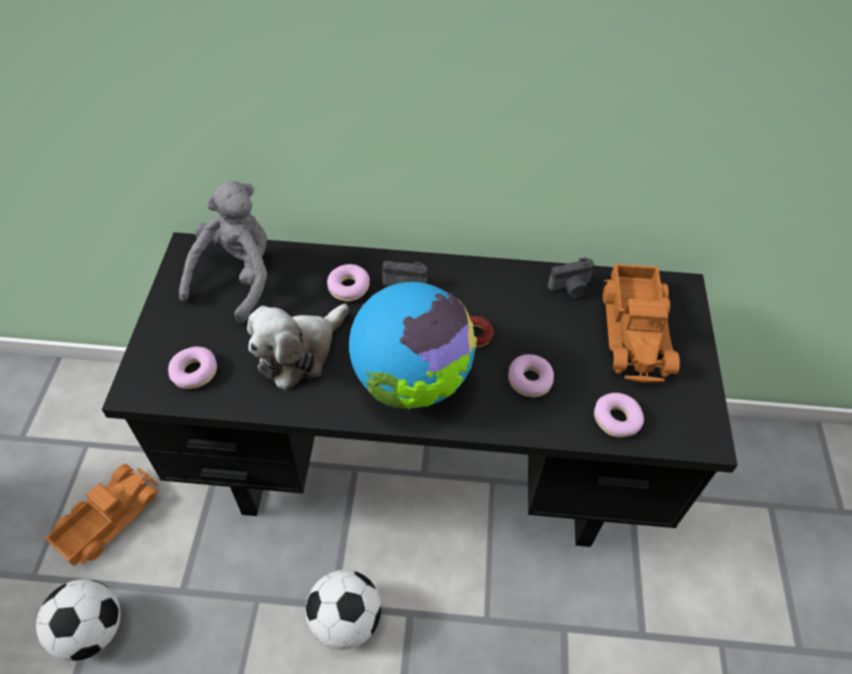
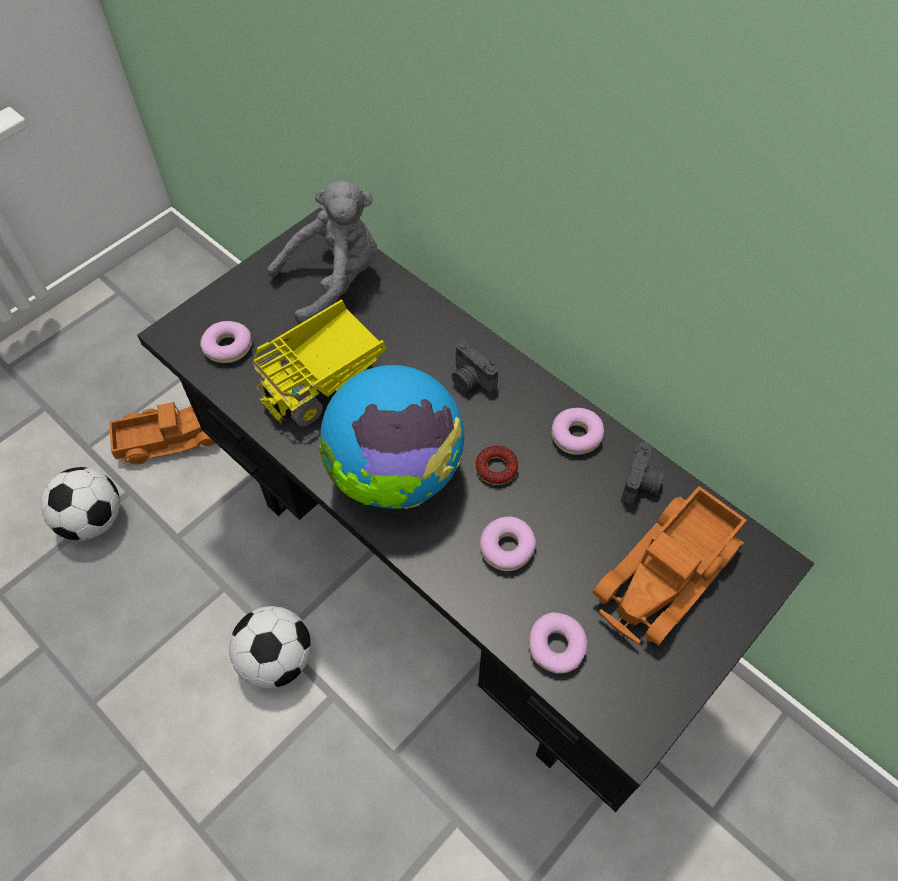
camera: 40 degrees right, 5 degrees up
(299, 352) = (325, 383): plush toy -> toy truck
(349, 287) = (422, 348): donut -> donut (576, 436)
(571, 288) = (641, 484): camera -> camera turned 90 degrees counterclockwise

